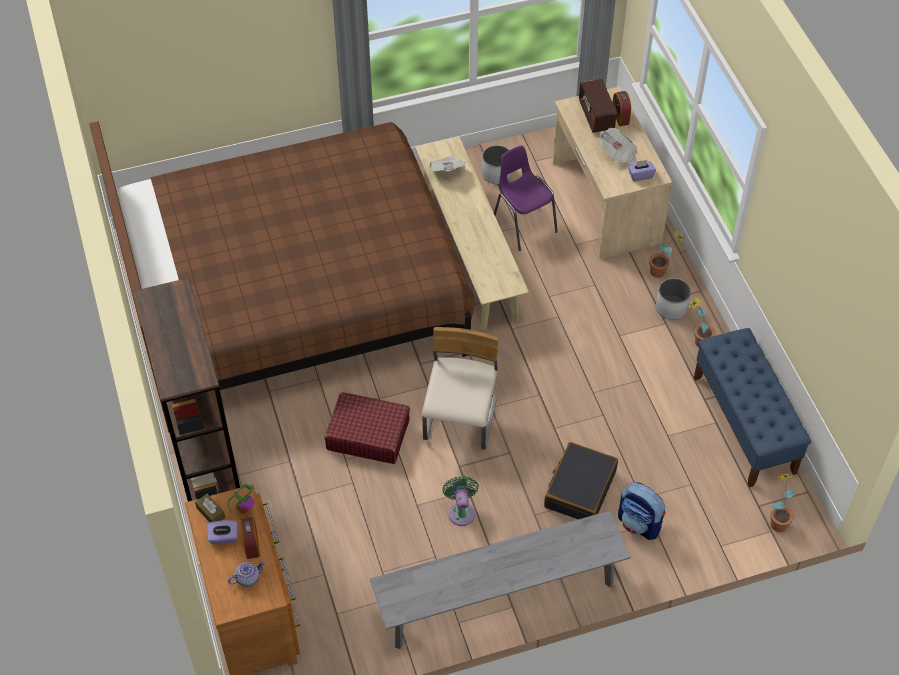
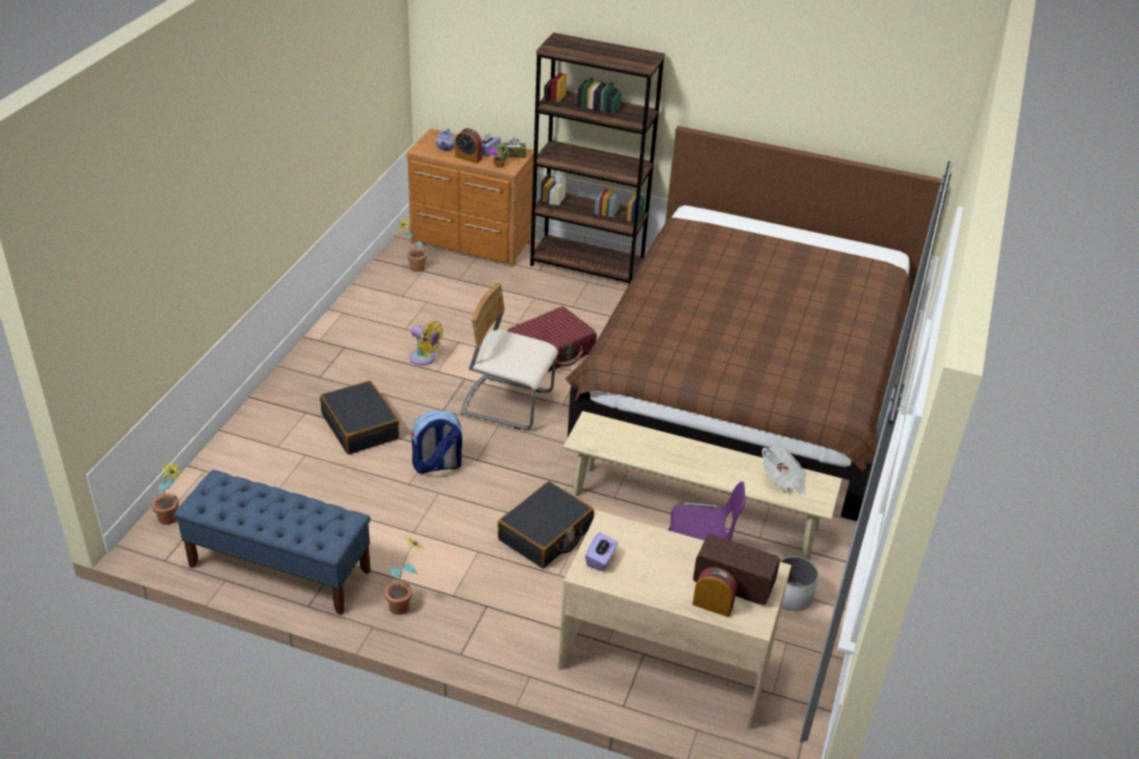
camera: 125 degrees right, 15 degrees down
(461, 419) = (507, 403): beige chair -> beige chair turned 150 degrees clockwise
(461, 511) = (425, 358): green fan -> yellow fan
(499, 598) = (334, 338): grey bench -> none
(568, 312) = (545, 534): none -> black suitcase
(618, 154) = (650, 563): newspaper -> none
(639, 524) = (287, 439): backpack -> backpack (437, 465)
(662, 272) = (518, 639): potted plant -> potted plant (413, 269)
(671, 308) = (466, 613): white planter -> none

